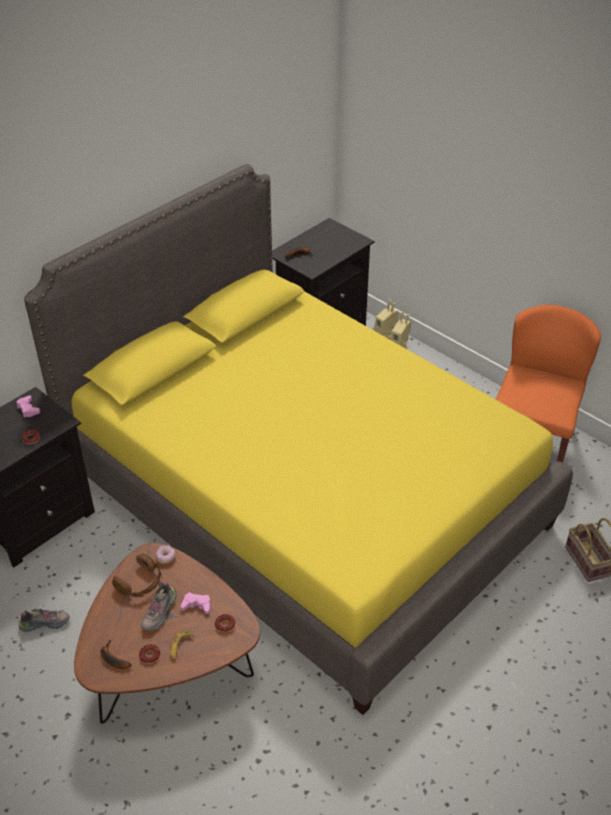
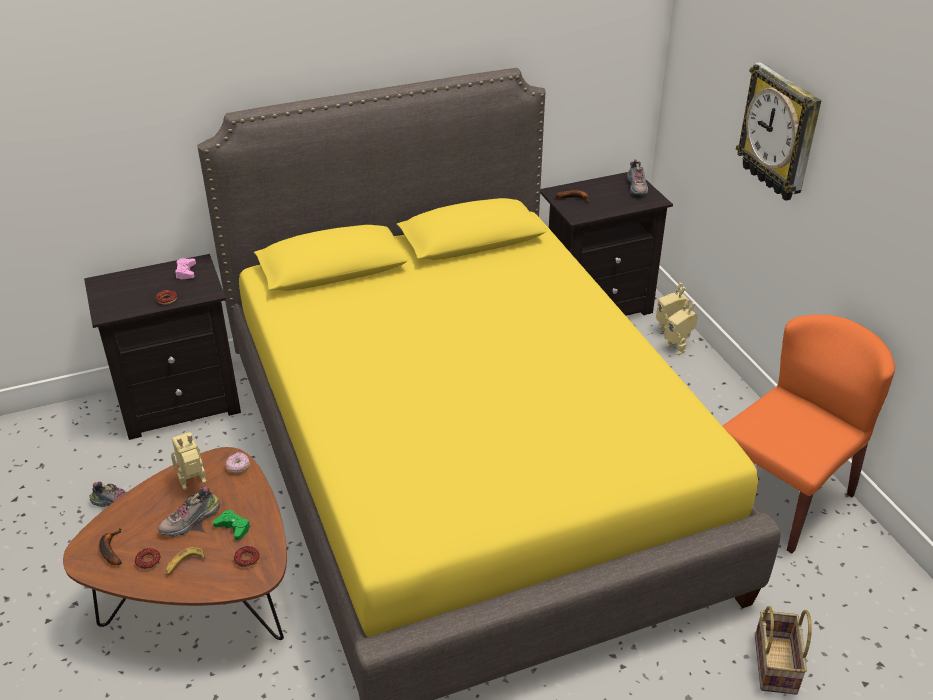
camera: 25 degrees right, 5 degrees down
(140, 583) = (194, 484): brown headphones -> toy robot
(197, 605) = (233, 527): pink game controller -> green game controller
(339, 232) = (637, 187): none -> shoe
(468, 176) = (780, 133): none -> wall clock

